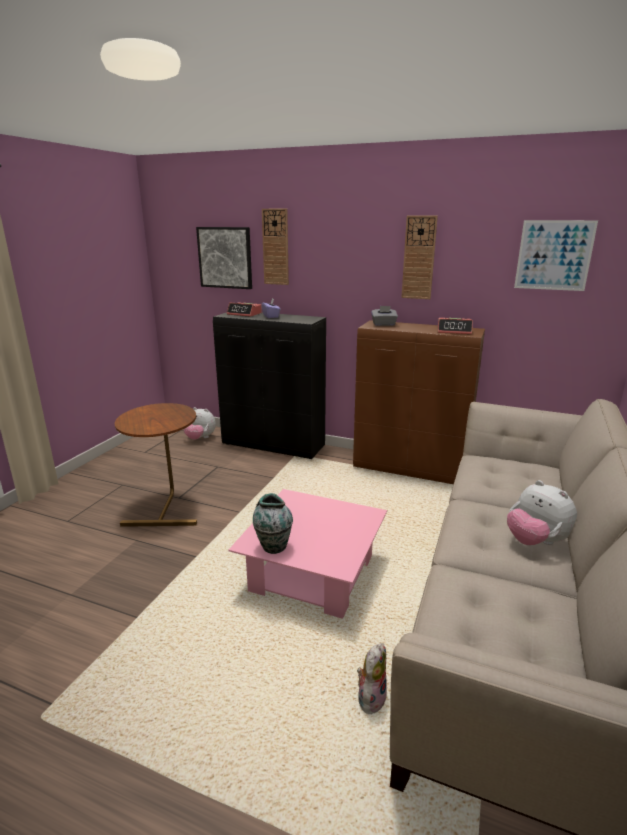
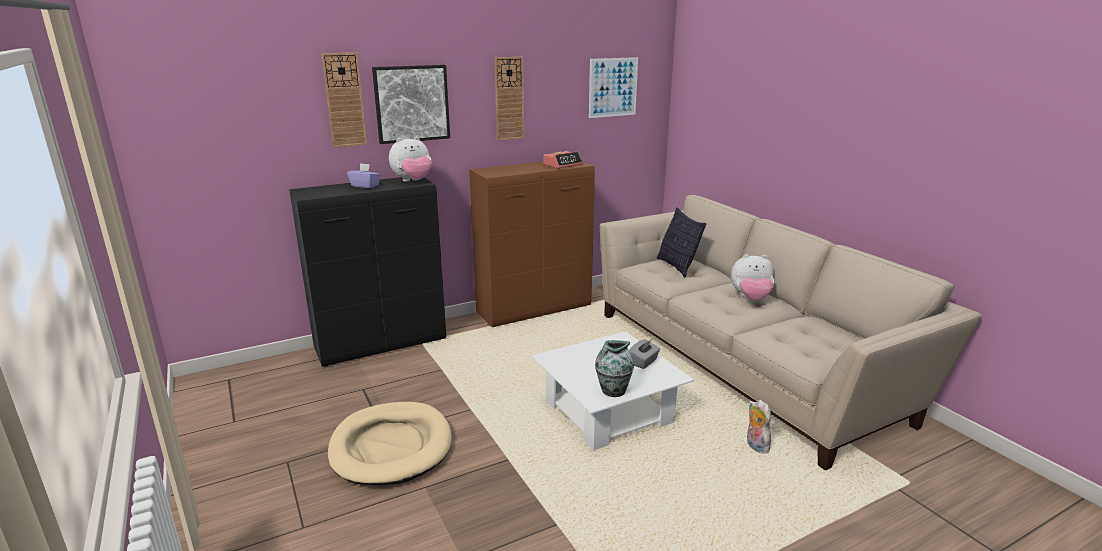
camera: 50 degrees left, 0 degrees up
(167, 507) = (391, 447): brown side table -> beige dog bed
(200, 438) = (278, 375): plush toy -> plush toy (413, 181)
(225, 257) = (267, 120): picture -> picture (412, 103)
(244, 314) = (324, 190): alarm clock -> none
(312, 573) = (608, 412): pink coffee table -> white coffee table
(384, 324) = (496, 170): grey tissue box -> grey tissue box (643, 362)
(522, 475) = (677, 267): none -> pillow

